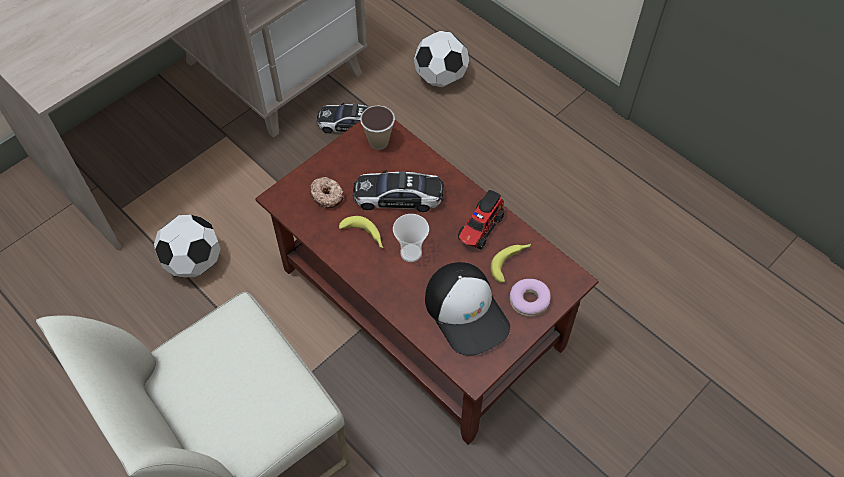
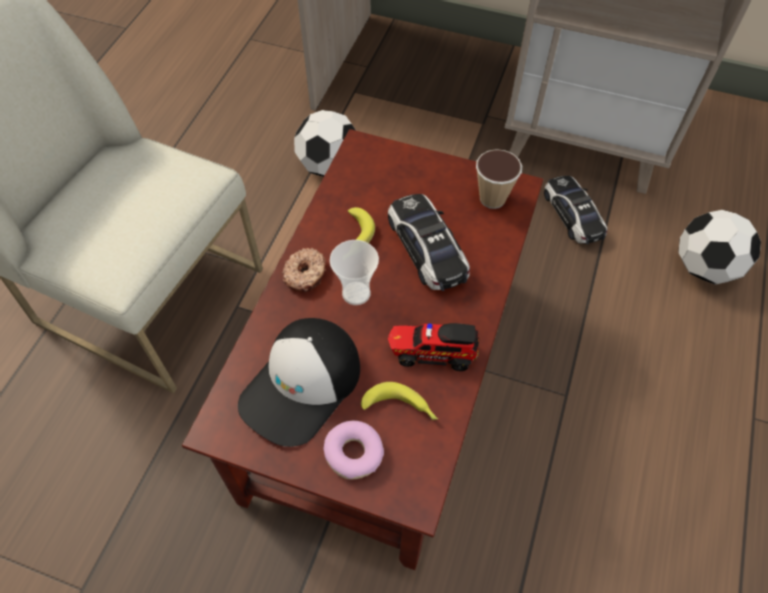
camera: 65 degrees right, 0 degrees up
(327, 195) = (388, 184): donut -> donut (306, 274)

